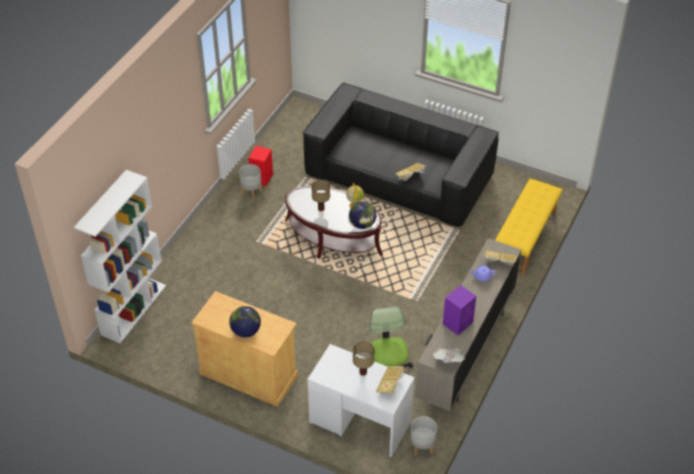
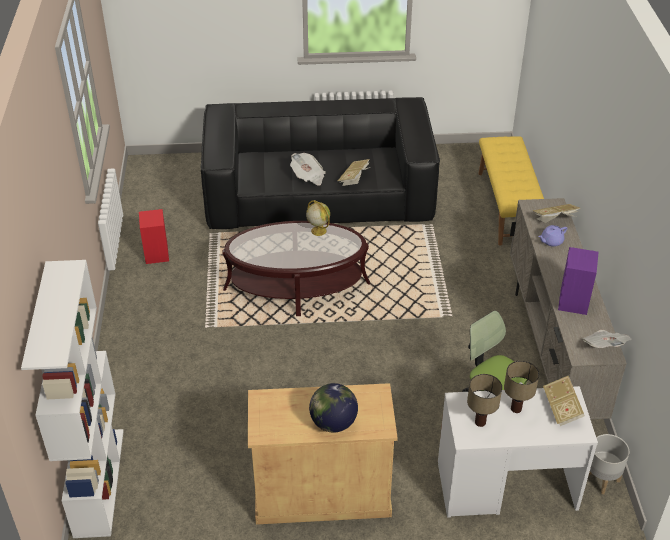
camera: 30 degrees left, 5 degrees down
(251, 192) = (155, 274): grey planter -> none
(321, 209) = (281, 250): table lamp -> table lamp (480, 423)
(362, 224) = (345, 248): globe -> none
(381, 162) = (308, 177): none -> newspaper

